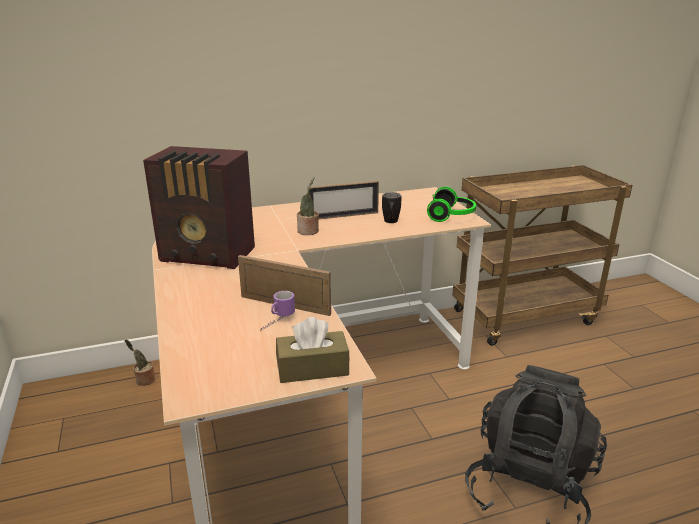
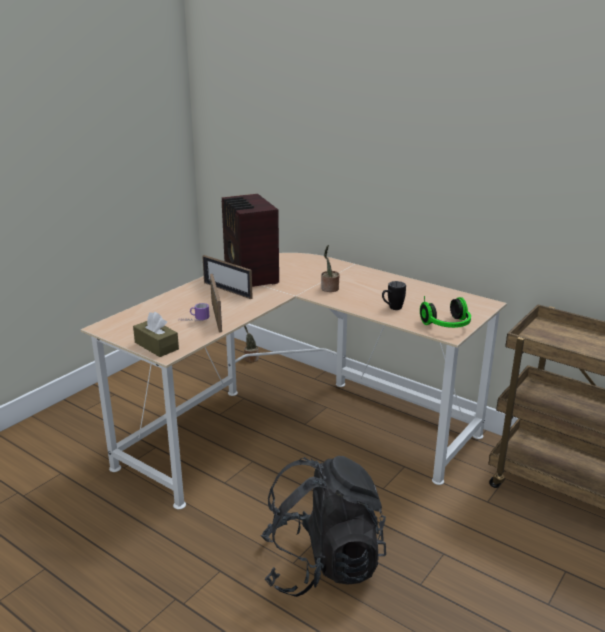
camera: 55 degrees right, 0 degrees up
(343, 216) = (376, 290): picture frame -> picture frame (227, 290)

